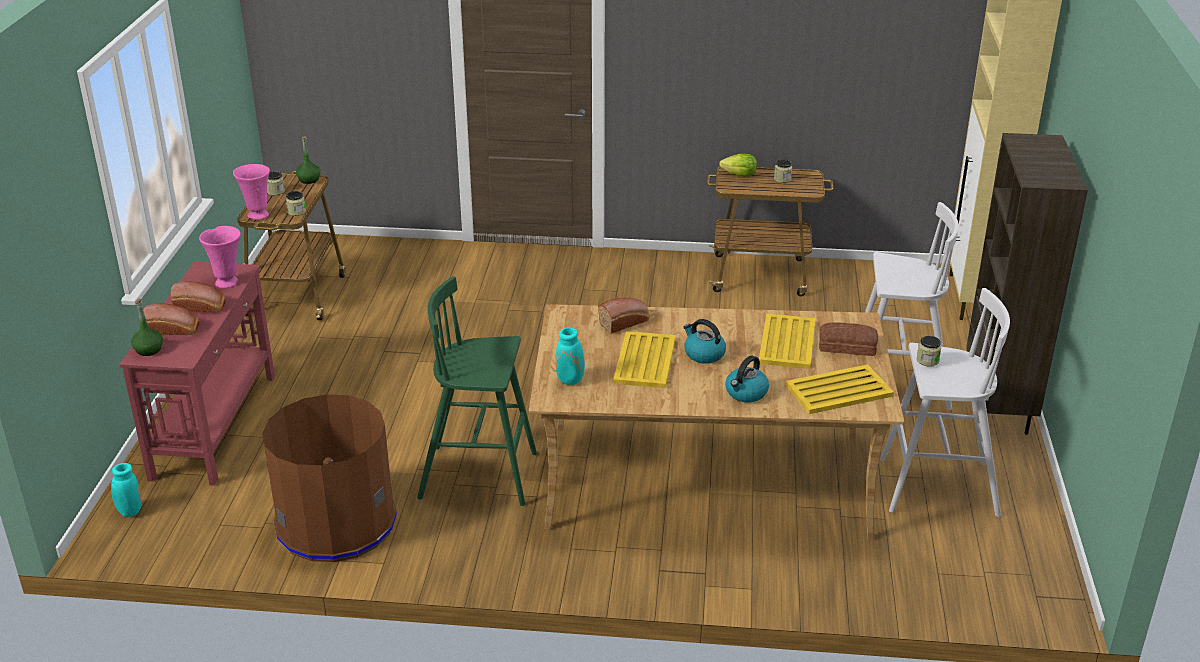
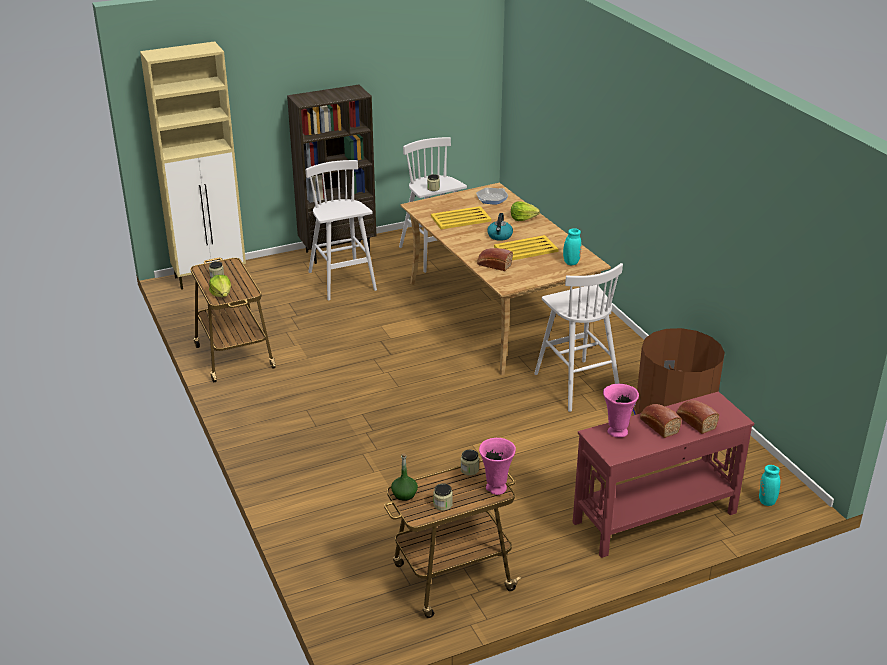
camera: 120 degrees left, 0 degrees up
(148, 350) = (727, 419): green bottle -> none
(481, 476) = (576, 384): green stool -> white stool
(746, 393) = (523, 218): kettle -> lettuce
(840, 390) = (492, 198): yellow tray -> frying pan
(848, 346) = (447, 204): bread -> none

